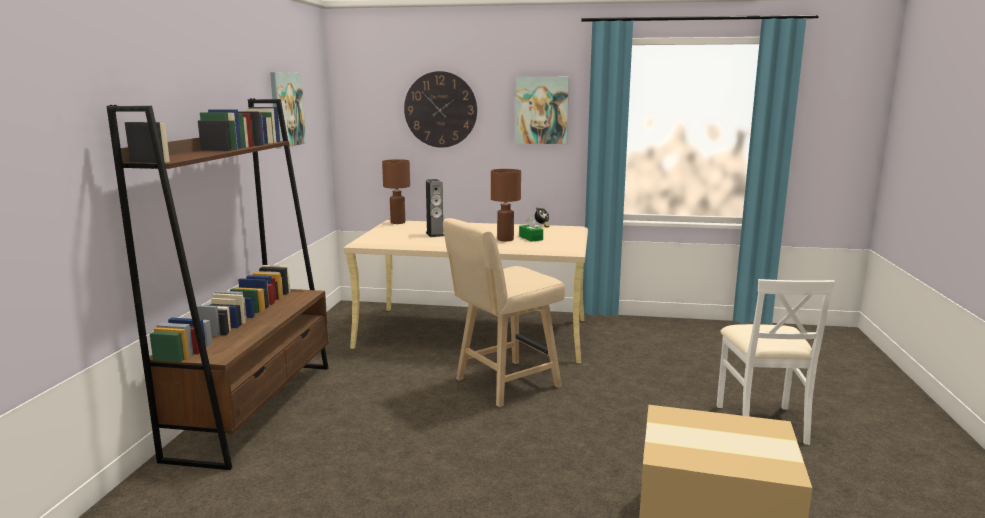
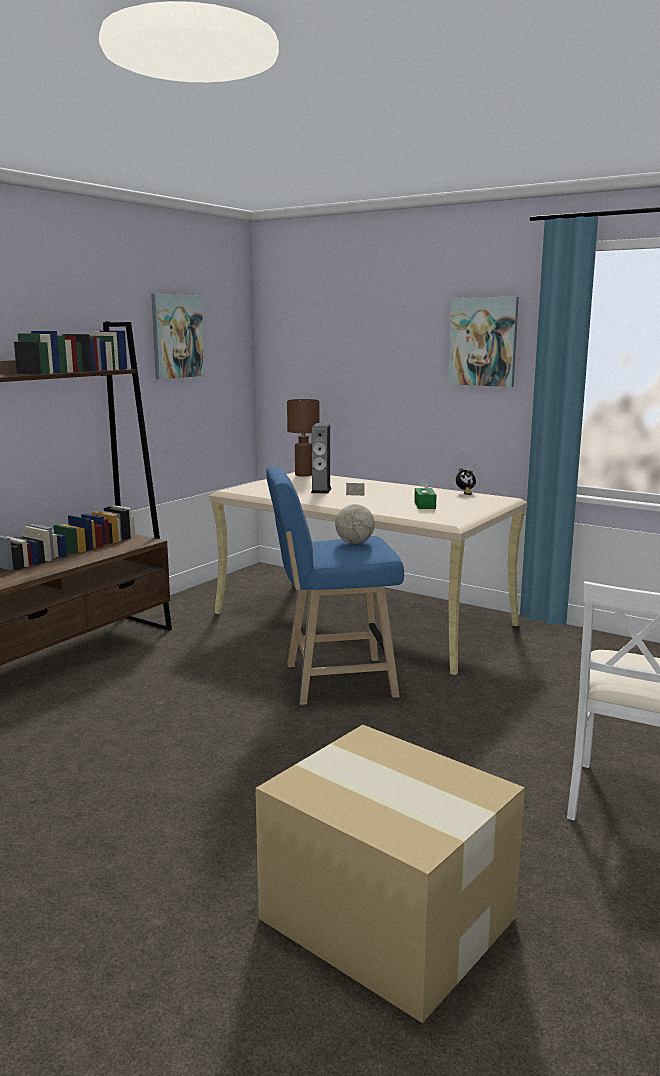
camera: 25 degrees right, 0 degrees up
(440, 109) = (367, 340): wall clock -> none
(502, 384) = (333, 681): beige stool -> blue stool
(506, 239) = (391, 504): brown table lamp -> none
(515, 273) = (354, 543): none -> globe

